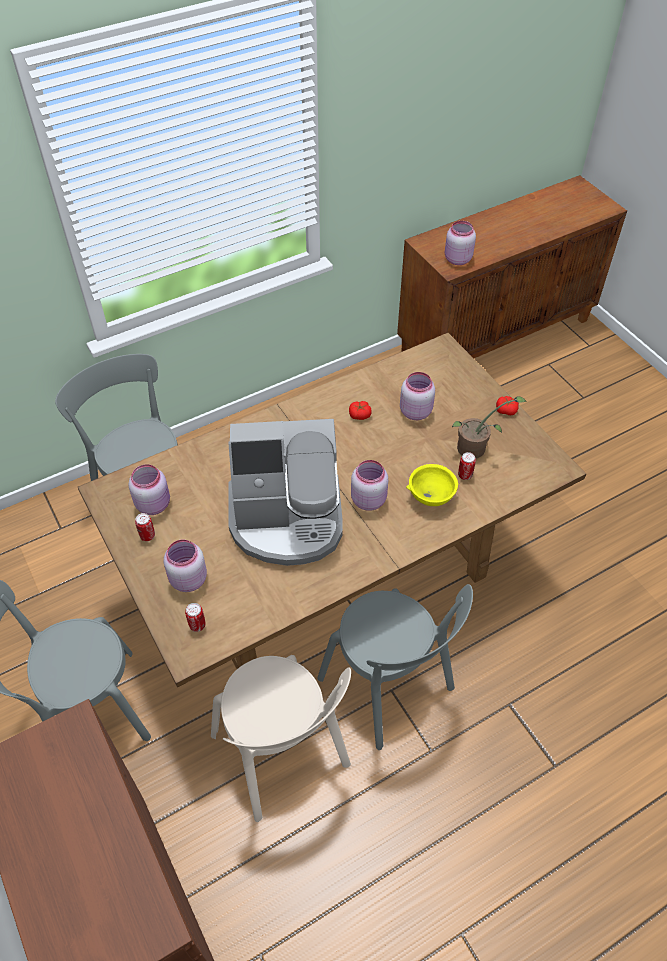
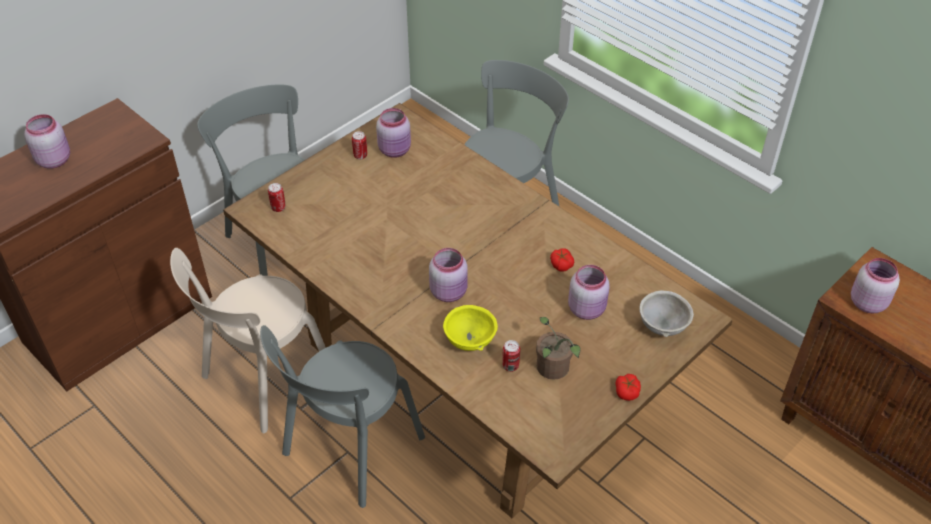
camera: 75 degrees right, 5 degrees down
(187, 579) = (322, 190): pink jar -> pink jar (54, 159)
(287, 520) = (405, 239): coffee machine -> none
(446, 371) = (663, 326): none -> grey bowl

